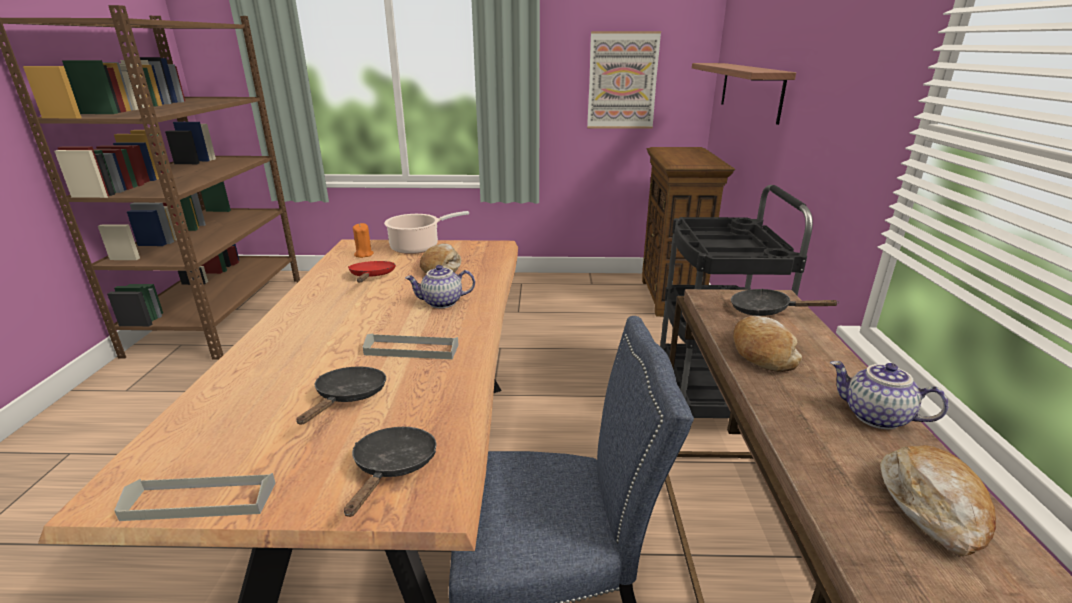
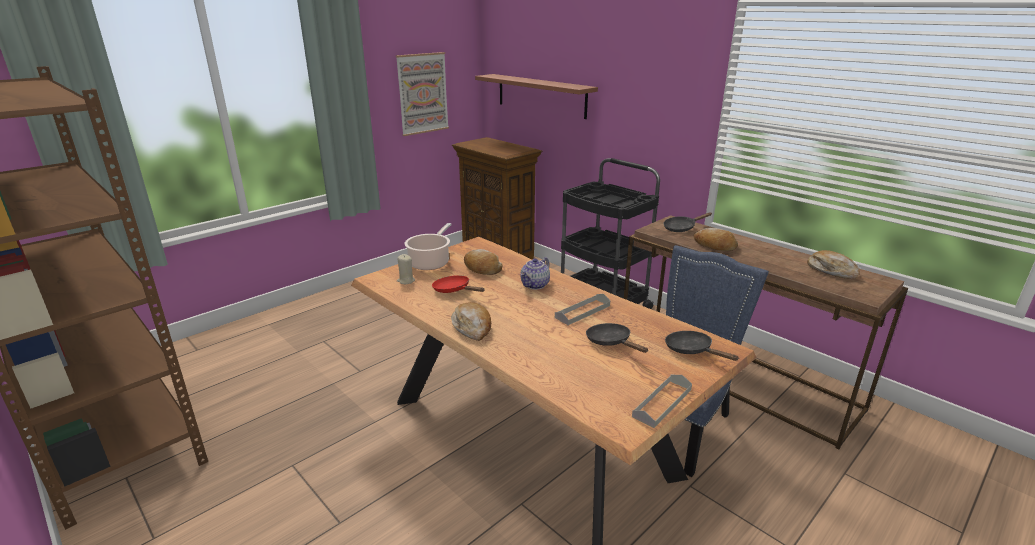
camera: 45 degrees left, 0 degrees up
(298, 313) = (472, 327): none -> bread
(363, 254) = (406, 281): orange candle -> beige candle
(875, 417) = (780, 253): teapot -> none

